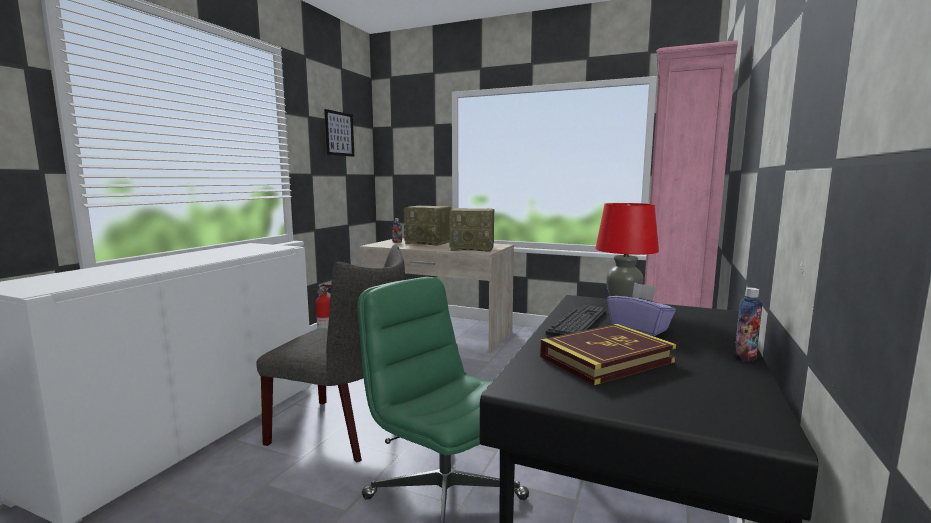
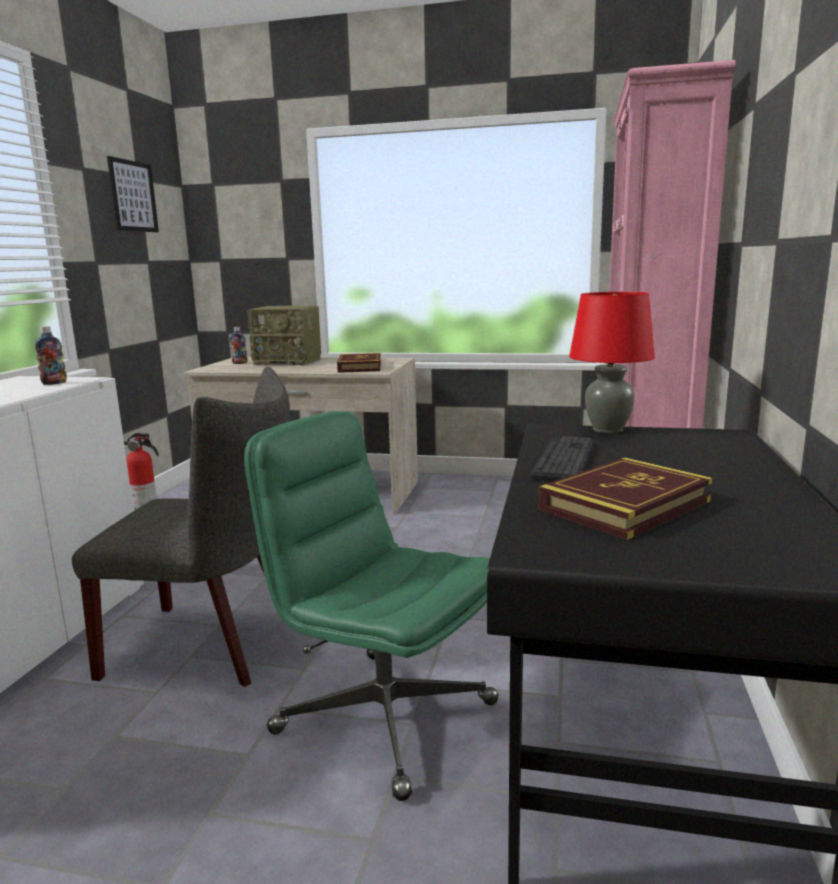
camera: 10 degrees left, 5 degrees up
(473, 248) = (360, 367): radio -> book
(639, 328) = (645, 461): purple tissue box -> none
(745, 357) = (789, 488): bottle -> bottle (54, 383)

